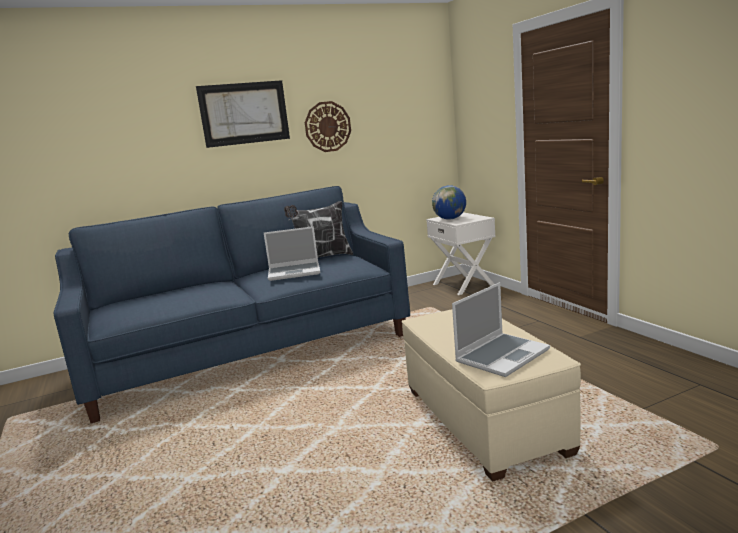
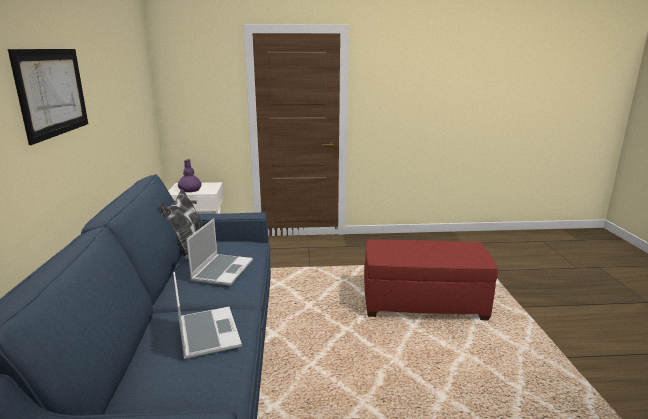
camera: 70 degrees left, 5 degrees up
(327, 126) = (105, 107): wall clock -> none
(450, 219) = (190, 190): globe -> purple vase
(484, 421) = (423, 304): beige ottoman -> red ottoman
(502, 355) = (458, 253): laptop -> laptop (207, 333)

